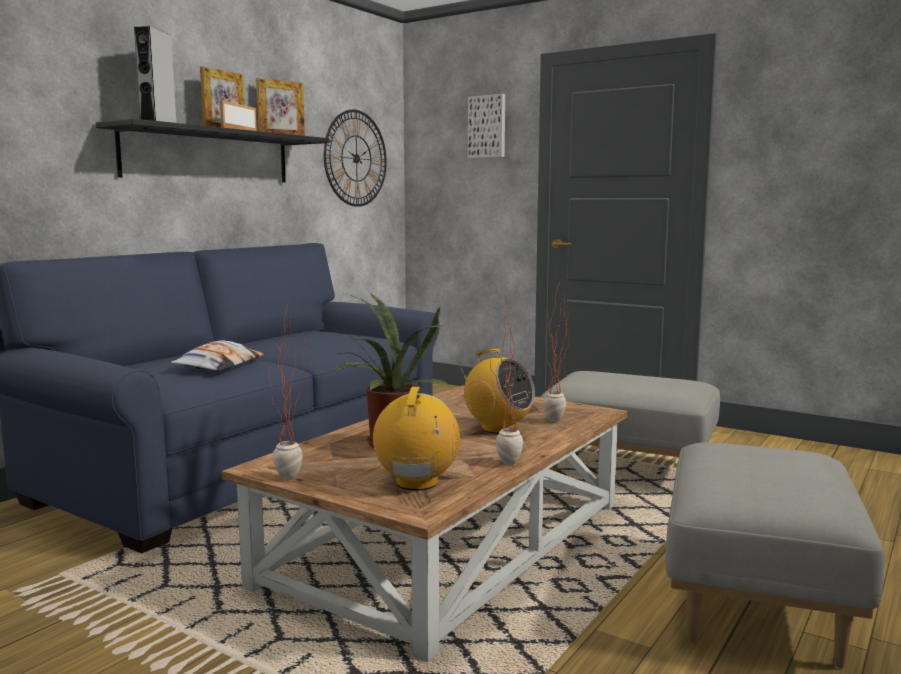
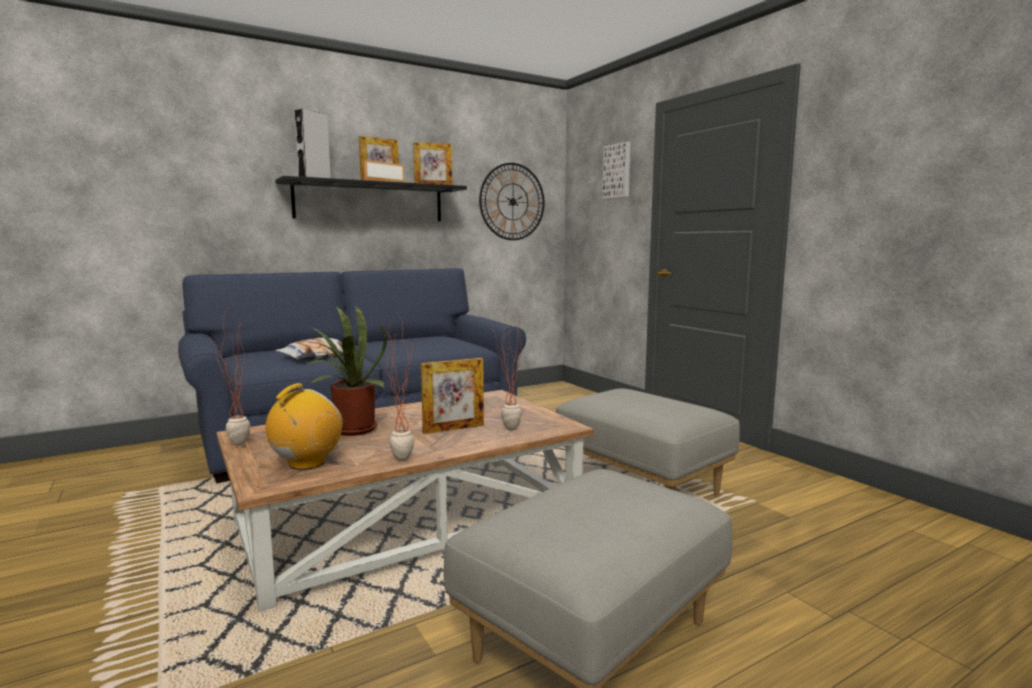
camera: 25 degrees right, 0 degrees up
(497, 428) = (453, 429): radio -> picture frame

